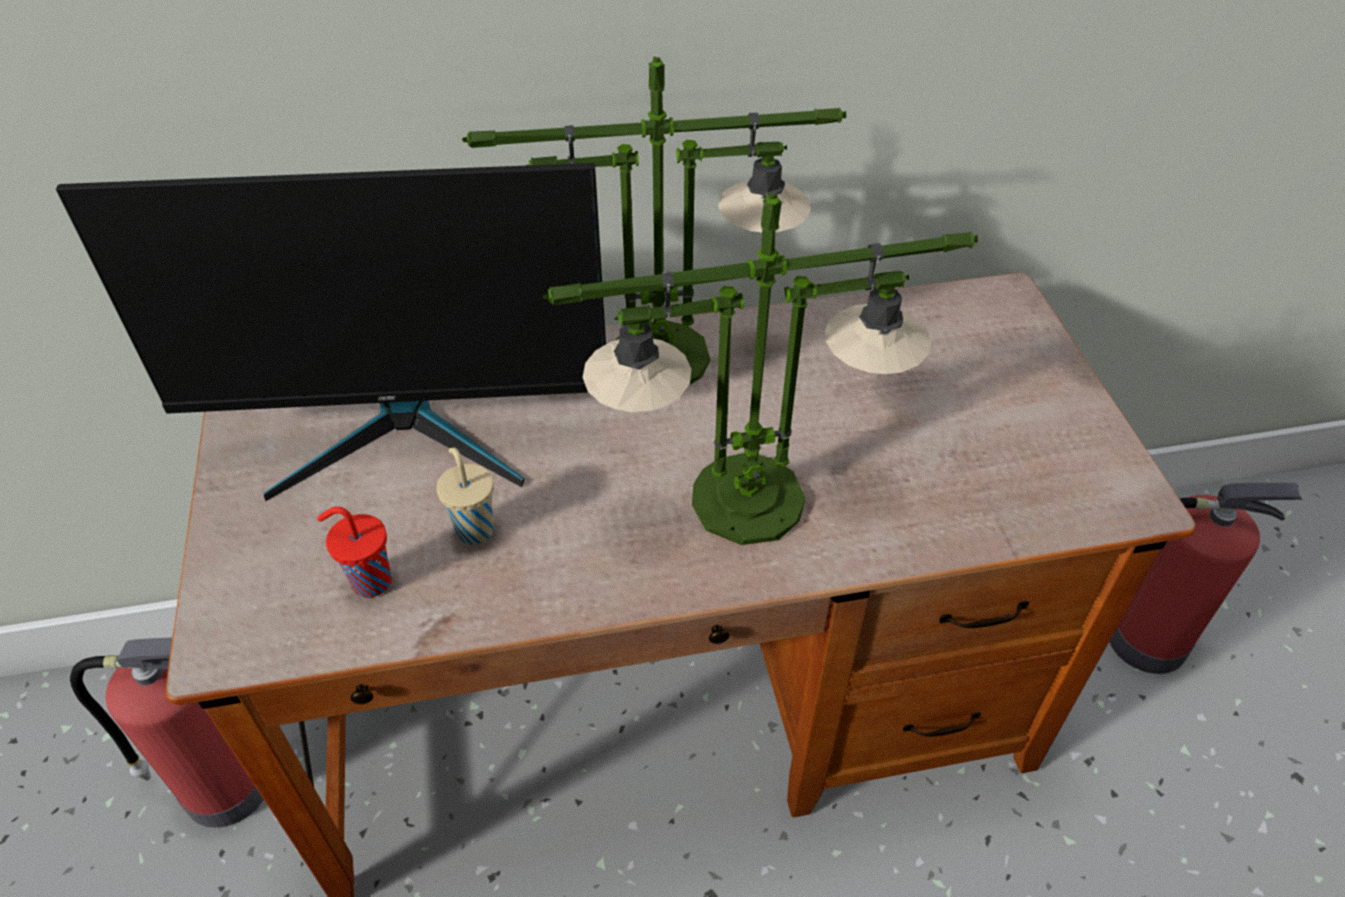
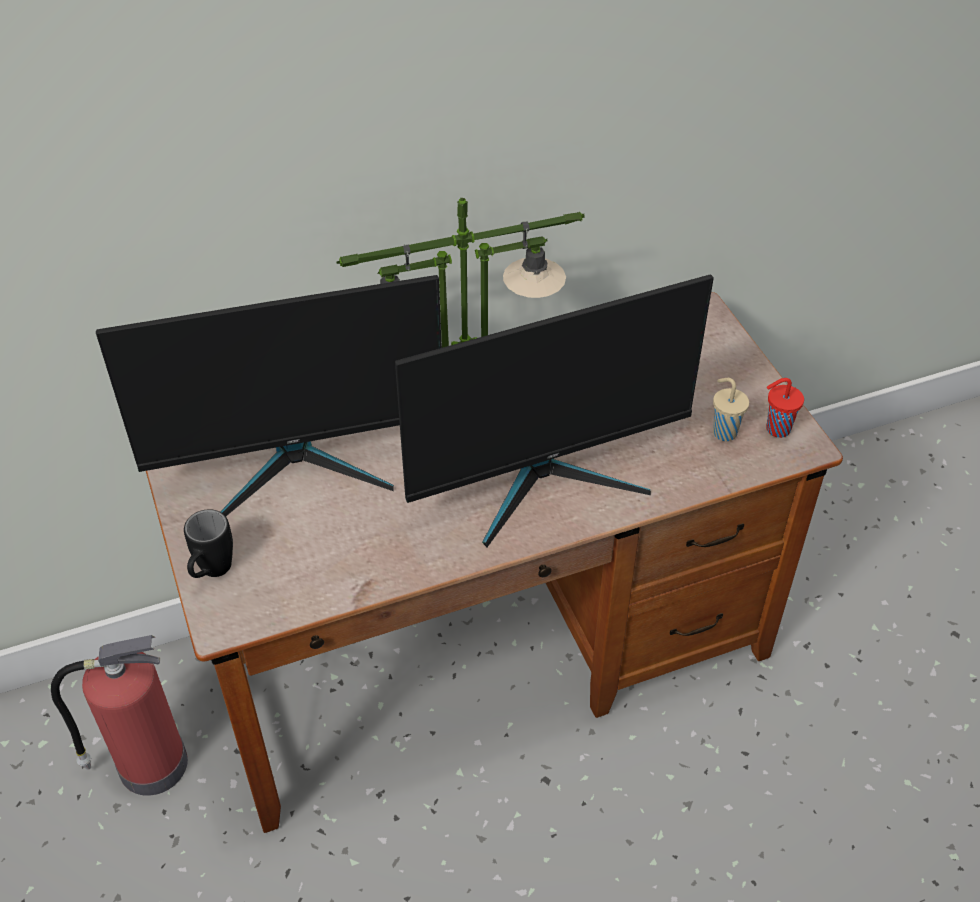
camera: 10 degrees left, 0 degrees up
(233, 571) = (211, 573): none -> black mug
(369, 581) = (308, 566): red cup -> red cup (776, 429)
(474, 528) = (368, 523): beige cup -> beige cup (723, 432)
(745, 500) = (548, 479): table lamp -> monitor
(1141, 639) = (836, 552): fire extinguisher -> none

